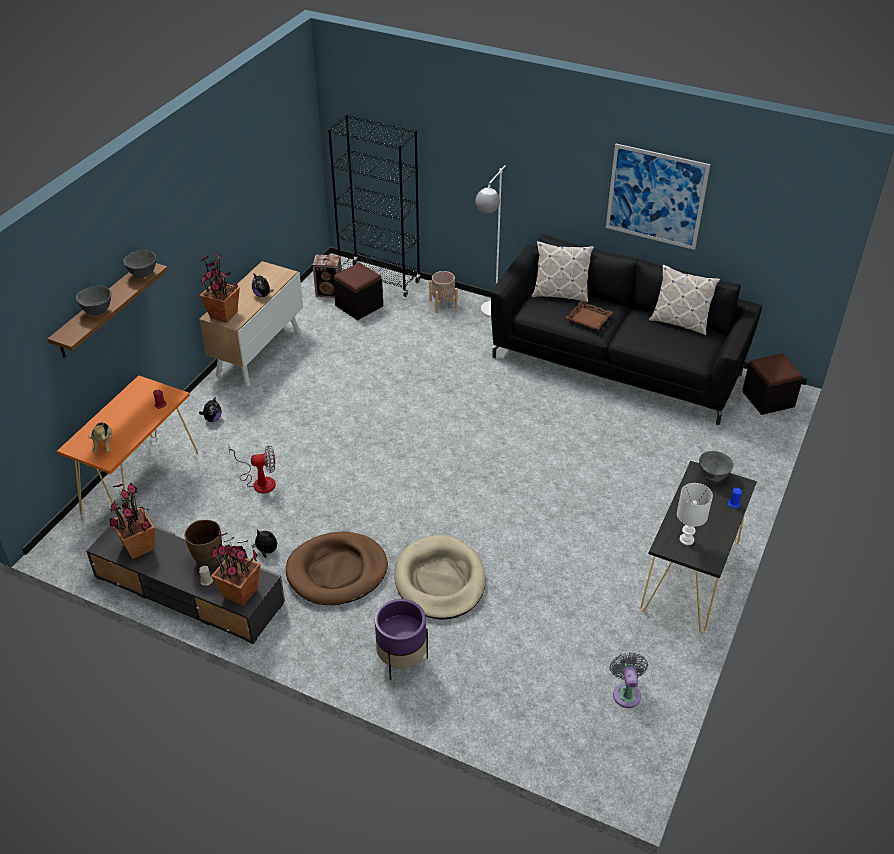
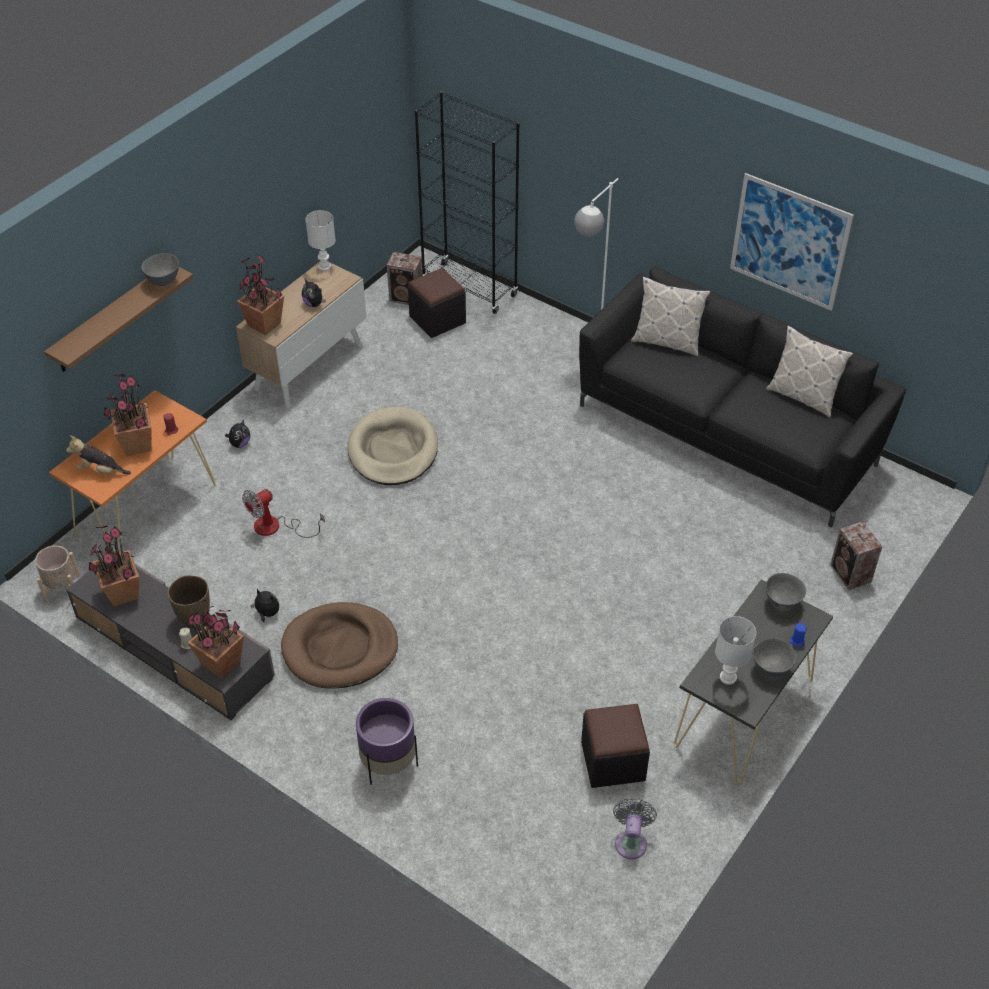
camera: 10 degrees right, 5 degrees up
(97, 312) = (104, 324): grey bowl -> grey bowl (771, 670)
(103, 444) = (100, 470): plush toy -> plush toy turned 105 degrees clockwise
(132, 420) = (137, 445): none -> potted plant
(259, 481) = (276, 527): fan -> fan turned 135 degrees clockwise
(265, 266) = (325, 266): none -> white table lamp
(440, 581) = (452, 676): beige dog bed -> beige dog bed (393, 450)
(443, 304) = (537, 329): beige planter -> beige planter (62, 588)
(589, 318) = (693, 378): brown tray -> none
(744, 458) = (850, 574): none -> speaker
(768, 399) = (901, 502): black ottoman -> black ottoman (613, 761)

